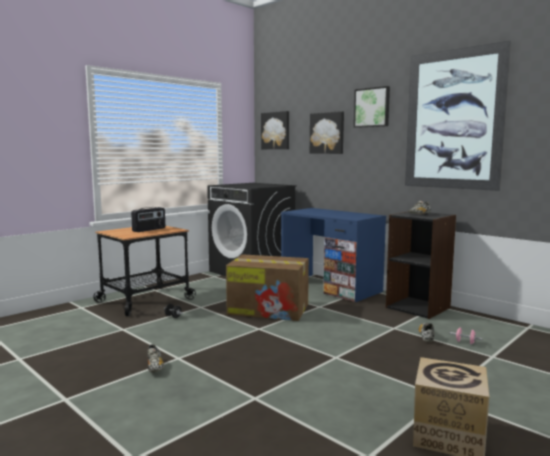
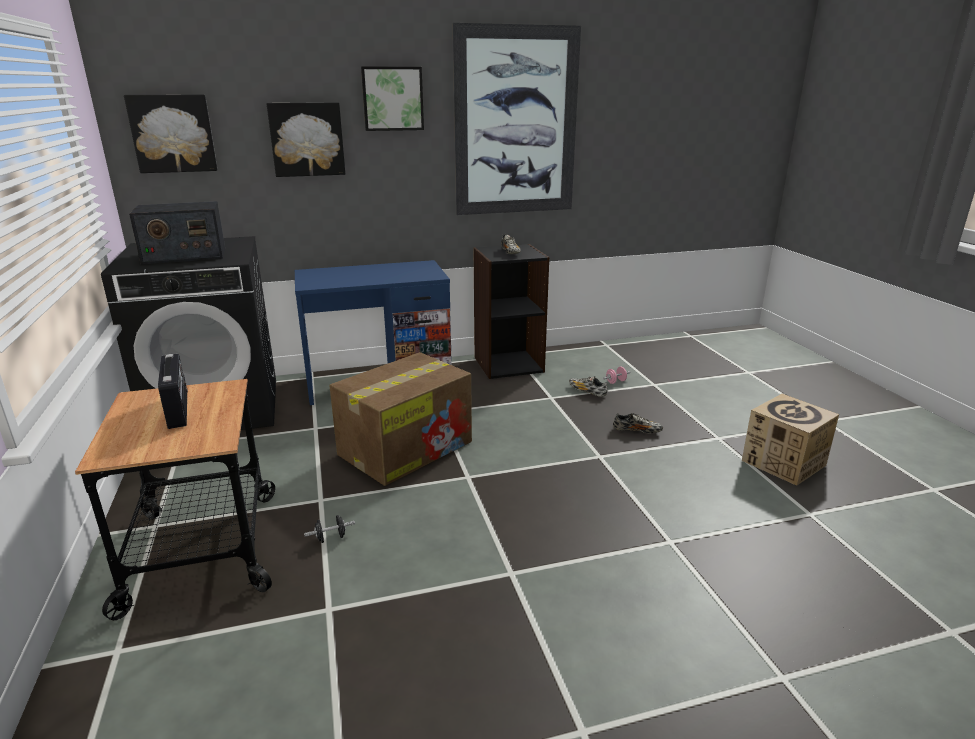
camera: 60 degrees left, 15 degrees up
(155, 367) = (527, 603): shoe -> shoe (637, 431)
(246, 185) = (184, 256): none -> radio

